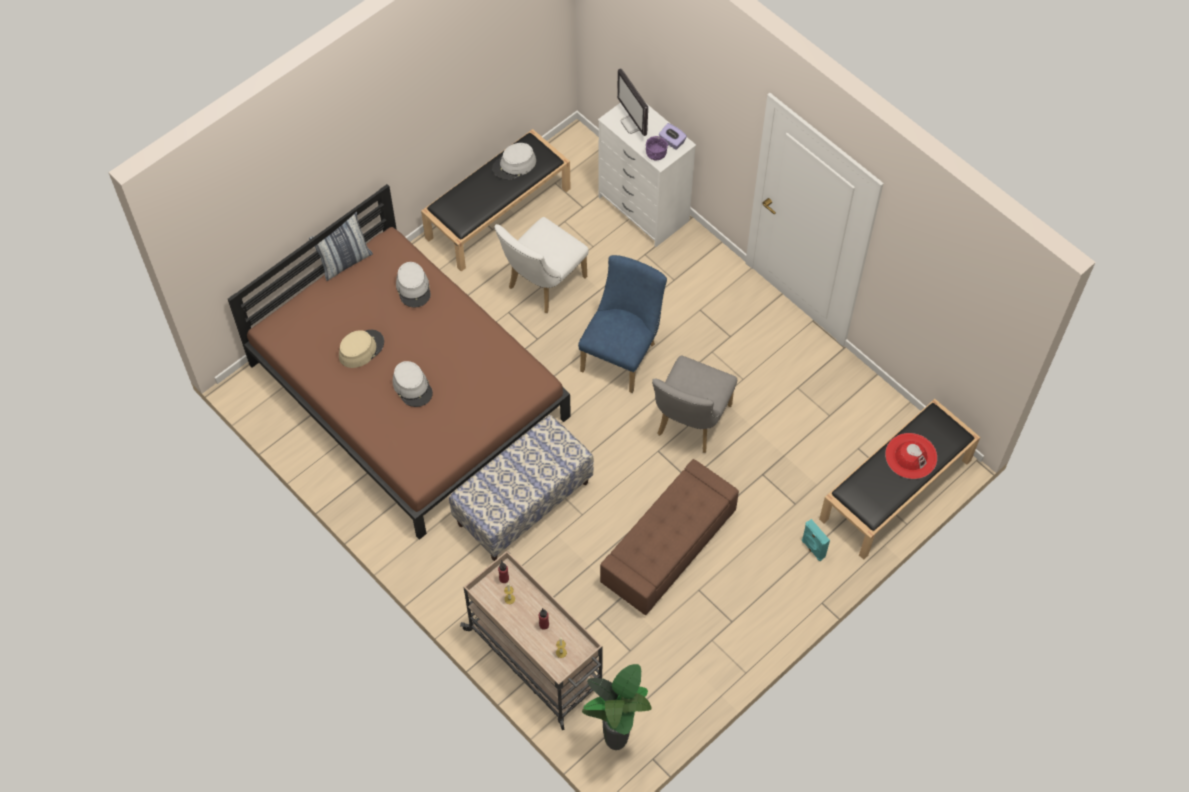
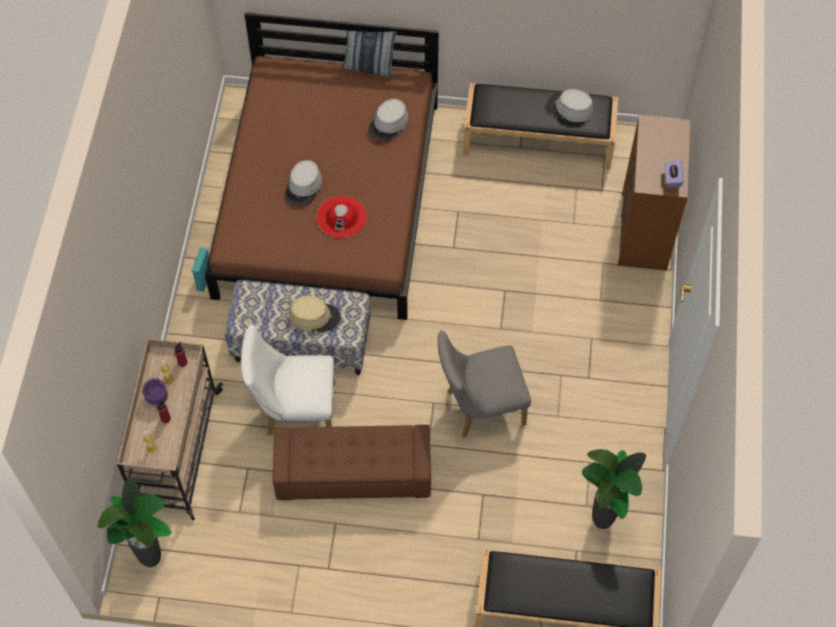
camera: 50 degrees right, 0 degrees up
(361, 349) = (305, 131): beige hat -> beige hat (314, 316)
(542, 285) = (504, 215): white chair -> white chair (294, 410)
(622, 354) = (496, 314): blue chair -> none
(634, 124) = (660, 142): monitor -> none
(643, 209) = (643, 231): white dresser -> brown dresser
(655, 155) = (646, 177): purple bowl -> purple bowl (157, 397)
(812, 549) = (448, 583): turquoise speaker -> turquoise speaker (203, 279)
(851, 416) = (602, 524): none -> potted plant
(911, 456) = (582, 588): red hat -> red hat (341, 217)

